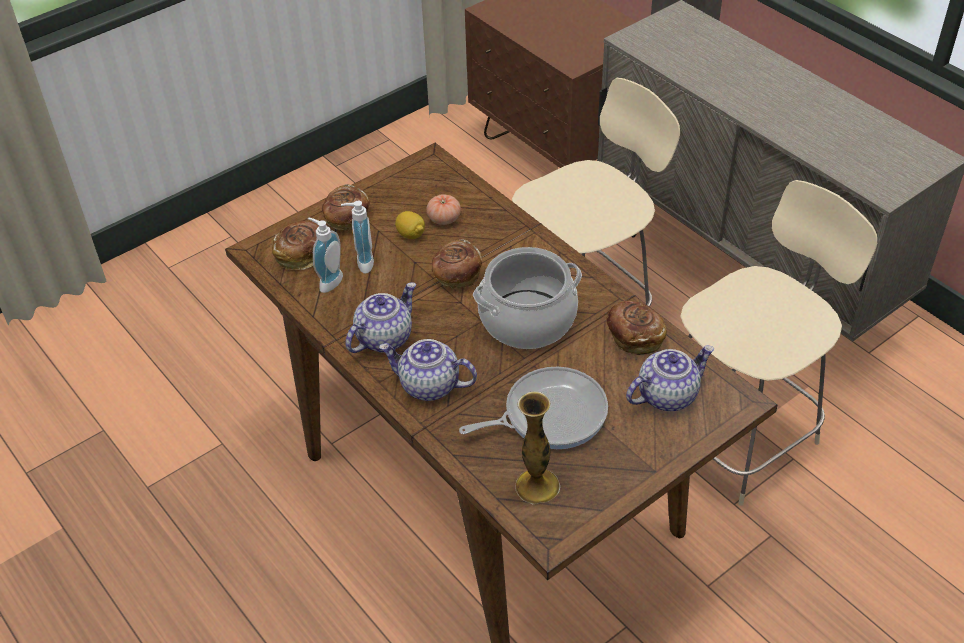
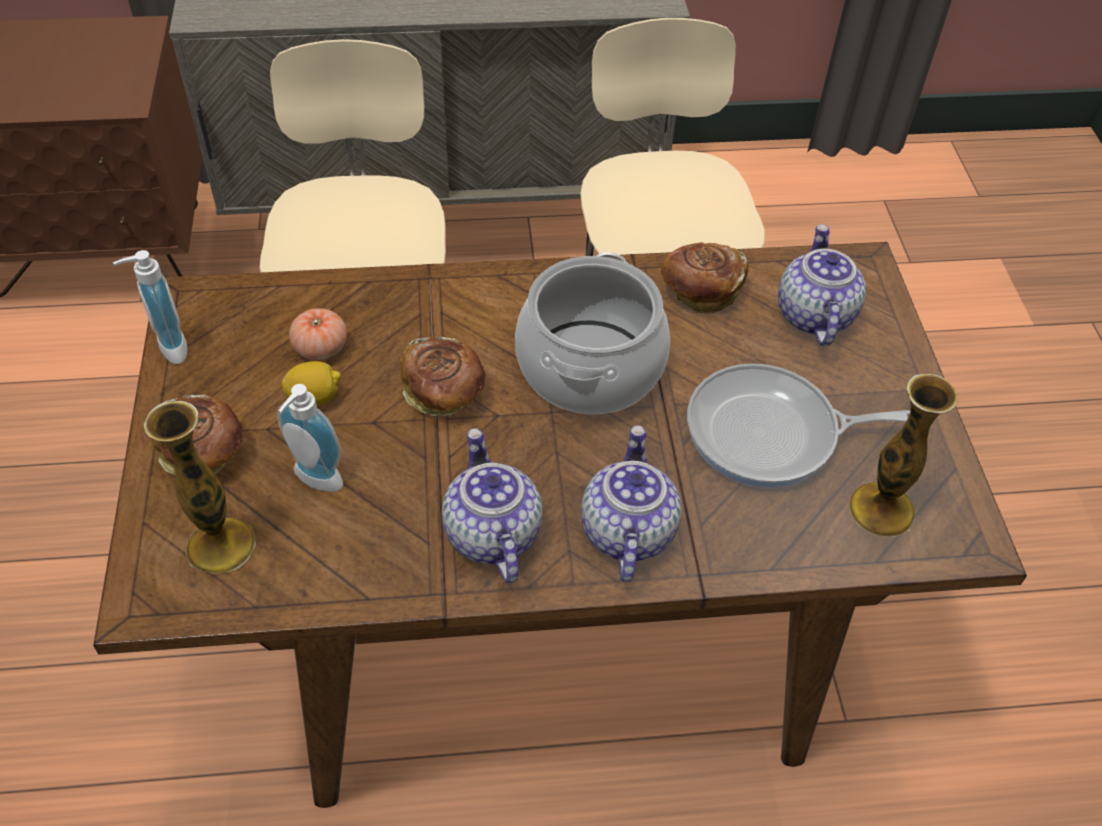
camera: 60 degrees left, 5 degrees up
(302, 254) = (221, 545): bread -> vase
(328, 281) = (312, 542): soap dispenser -> soap dispenser (167, 348)
(428, 386) = (626, 530): teapot -> teapot turned 135 degrees clockwise
(549, 415) = (770, 434): frying pan -> frying pan turned 105 degrees counterclockwise

